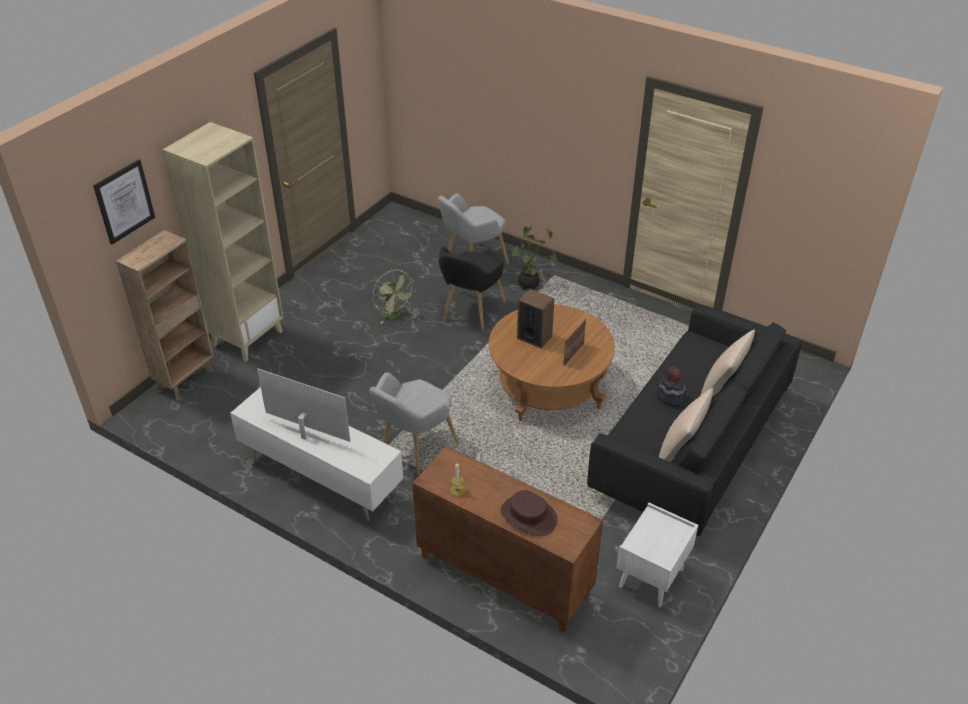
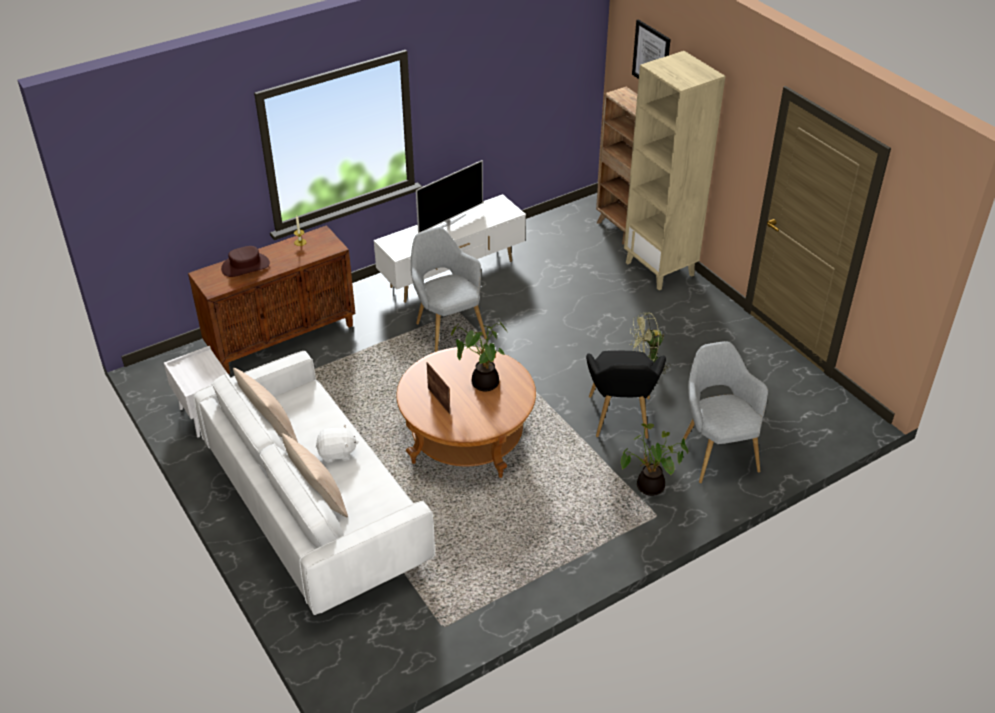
camera: 115 degrees right, 0 degrees up
(470, 313) = (620, 421): black armchair -> black armchair turned 135 degrees counterclockwise
(534, 337) = (482, 383): speaker -> potted plant
(670, 397) = (337, 453): hat -> white plush toy
(690, 445) = (316, 509): black sofa -> white sofa

